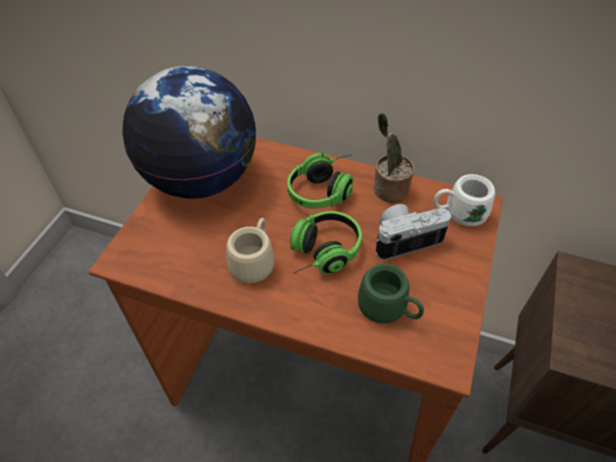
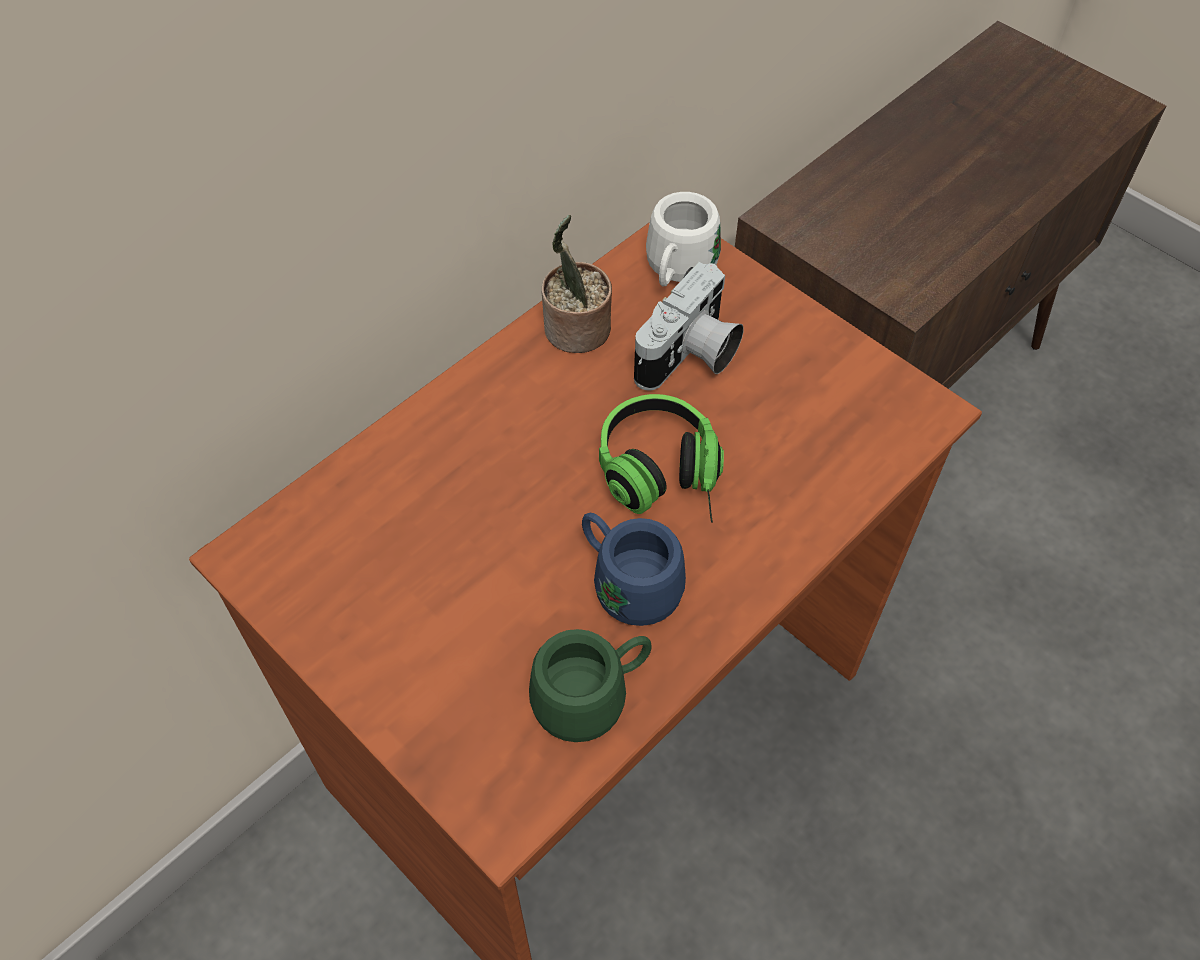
camera: 65 degrees left, 5 degrees up
(201, 179) = (367, 604): globe -> none
(254, 261) = (627, 582): beige mug -> blue mug
(325, 189) = (521, 416): headphones -> none
(388, 309) = (813, 437): green mug -> green mug (593, 695)
(405, 238) = (690, 357): camera -> camera turned 150 degrees counterclockwise

